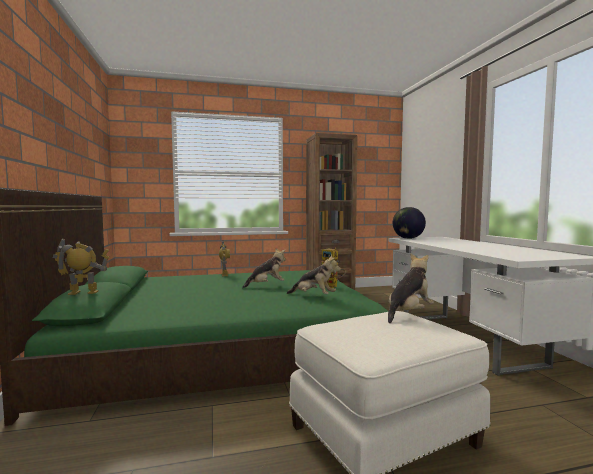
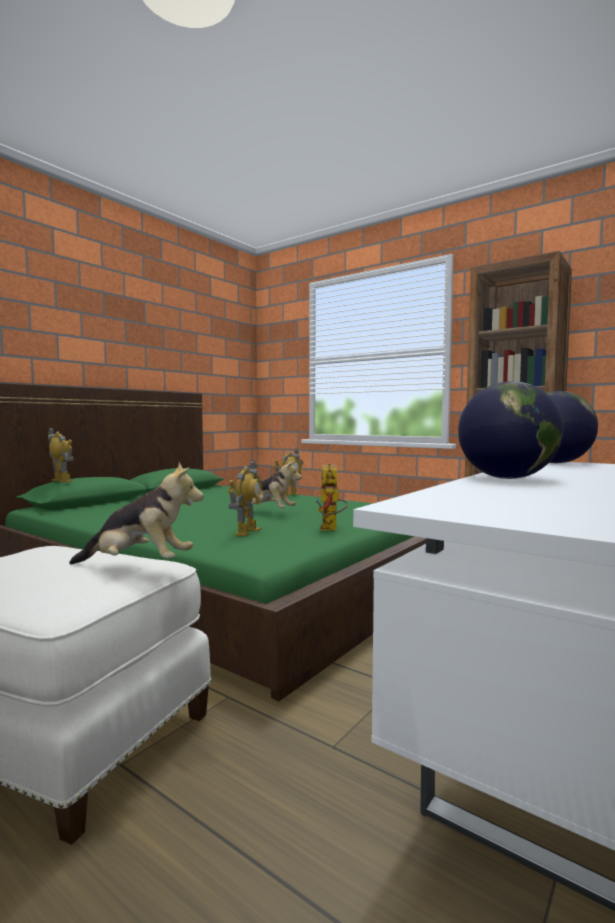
camera: 50 degrees right, 0 degrees up
(313, 296) = (247, 532): plush toy -> toy robot
(452, 246) = (507, 478): none -> globe

